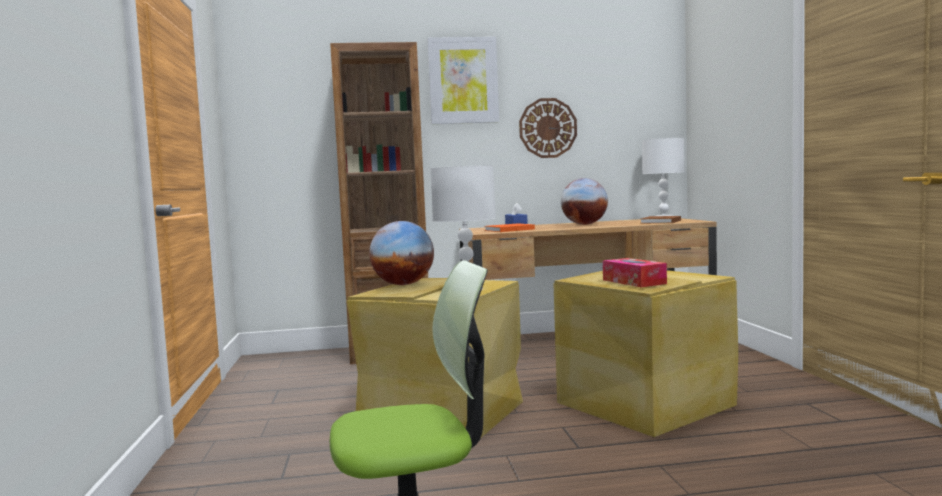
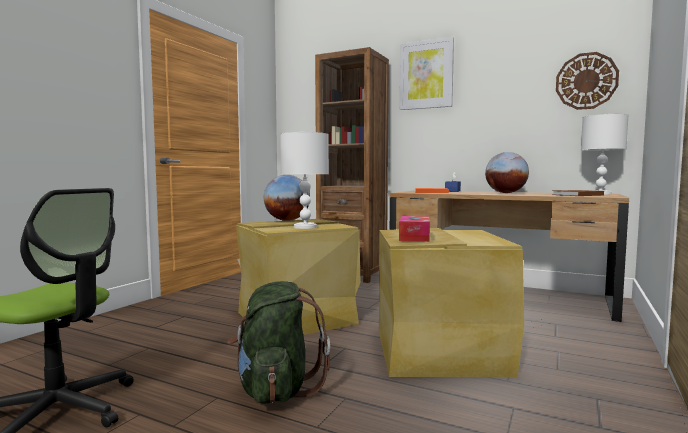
camera: 35 degrees right, 0 degrees up
(547, 128) = (495, 110): wall clock -> wall clock (586, 81)
(590, 482) = (276, 389): none -> green backpack

